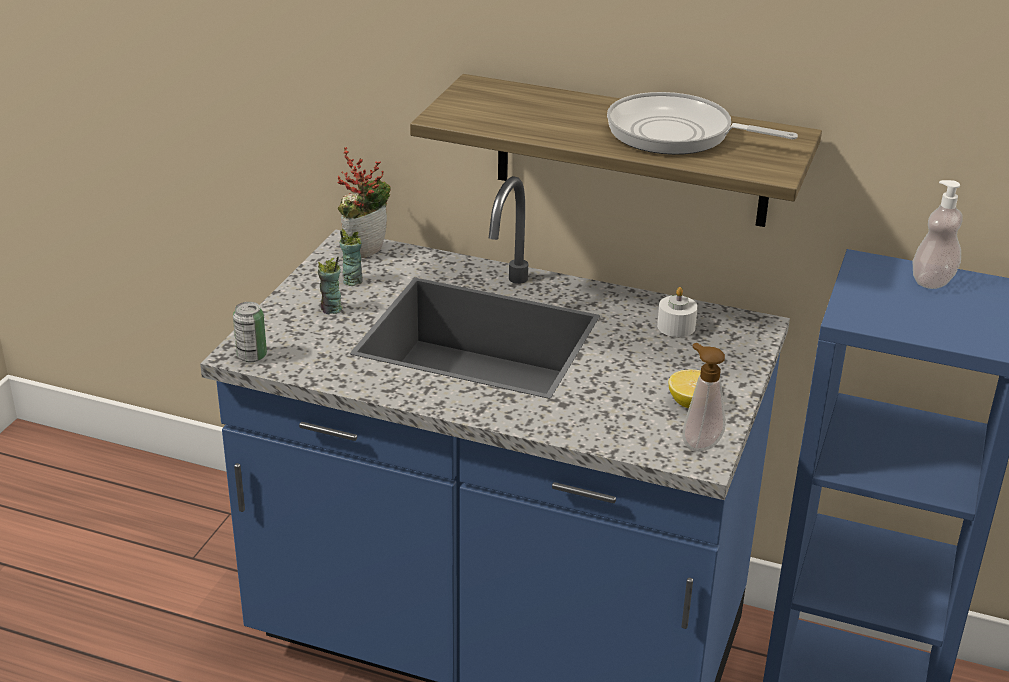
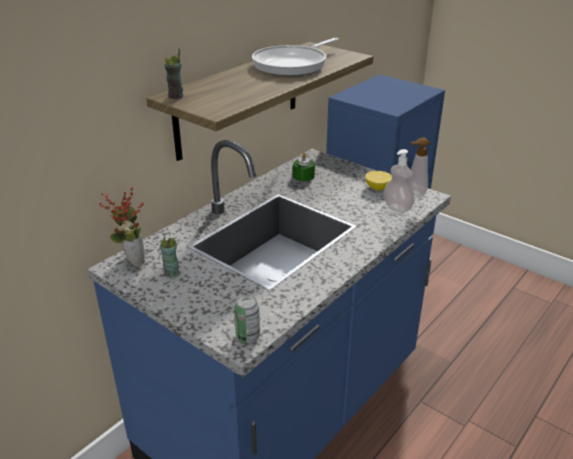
camera: 70 degrees left, 0 degrees up
(331, 309) = (205, 288): cup -> cup (176, 96)
(676, 326) = (303, 176): white candle -> green candle
(932, 281) = (368, 89): soap dispenser -> soap dispenser (397, 208)

